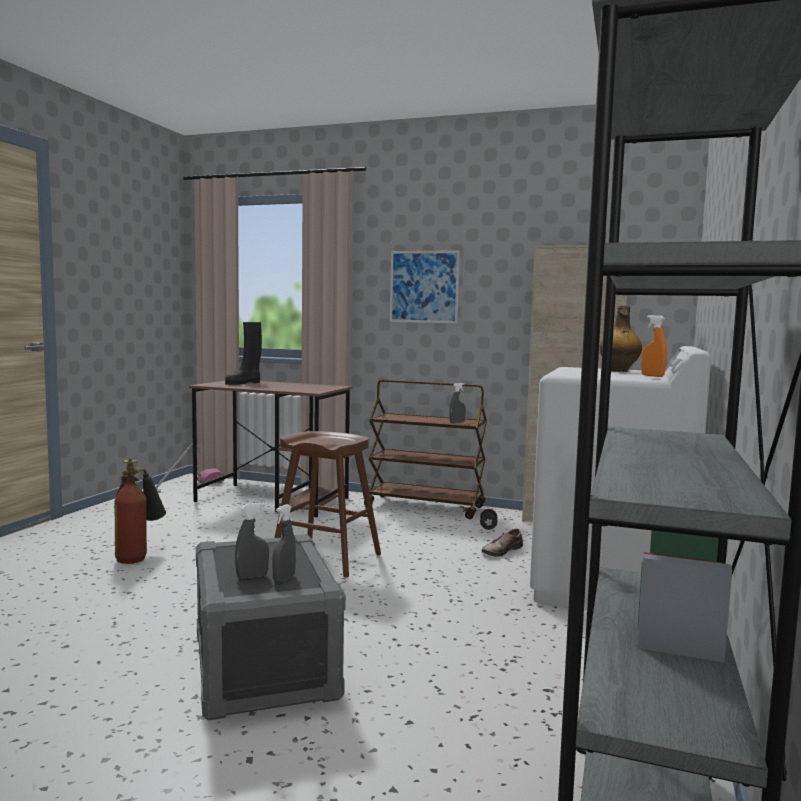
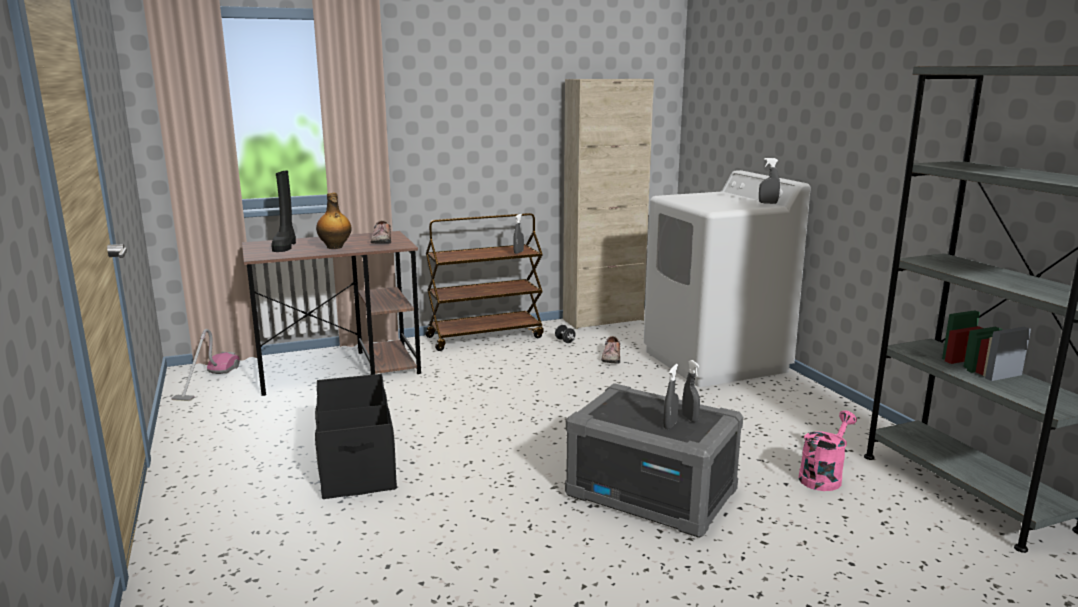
camera: 40 degrees left, 10 degrees up
(139, 556) = (356, 463): fire extinguisher -> black storage box
(312, 388) = (381, 241): none -> shoe
(326, 558) = (512, 405): brown stool -> none
(424, 287) = (456, 117): picture -> none
(470, 737) = (823, 476): none -> pink watering can
(618, 371) = (709, 196): bottle -> bottle (335, 247)
(652, 376) = (768, 203): orange spray bottle -> grey spray bottle

